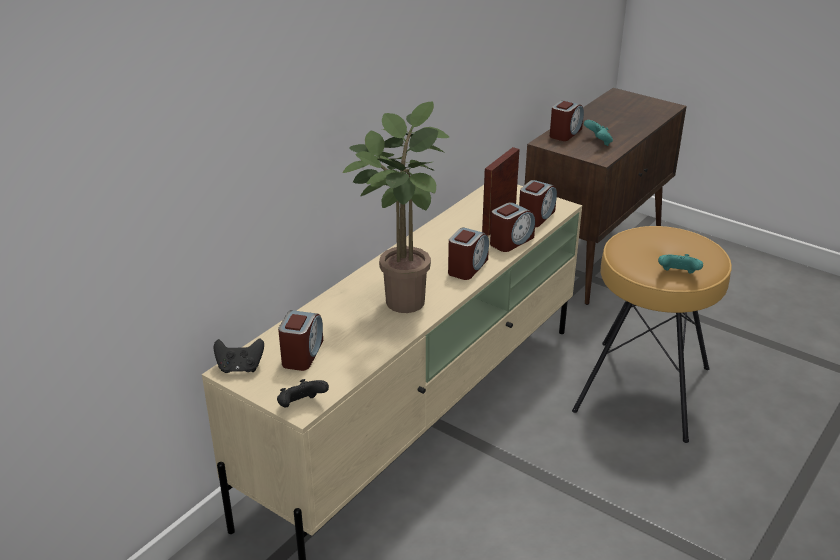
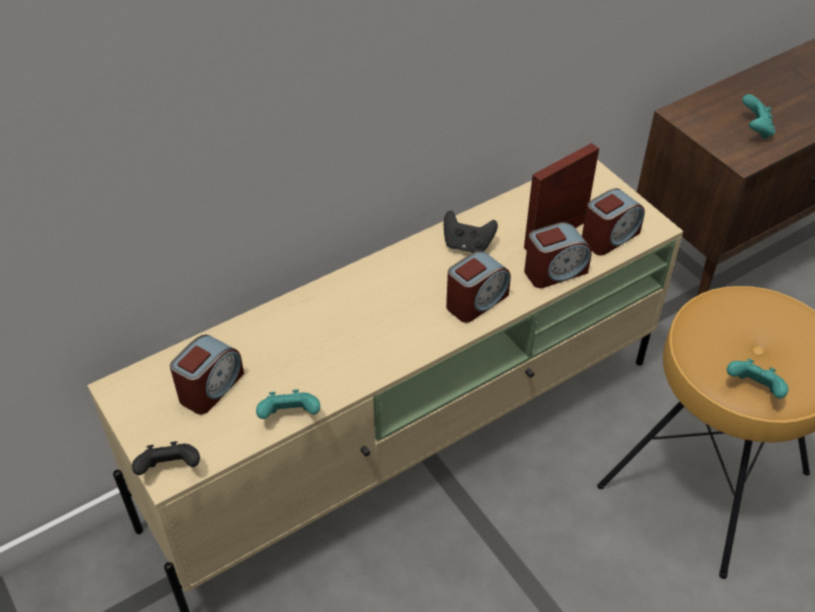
camera: 20 degrees right, 15 degrees up
(240, 368) = (132, 388): black game controller -> black game controller (467, 245)
(373, 356) = (290, 416): none -> turquoise game controller
(401, 298) = (369, 331): potted plant -> none
(565, 133) = (717, 103): alarm clock -> none

